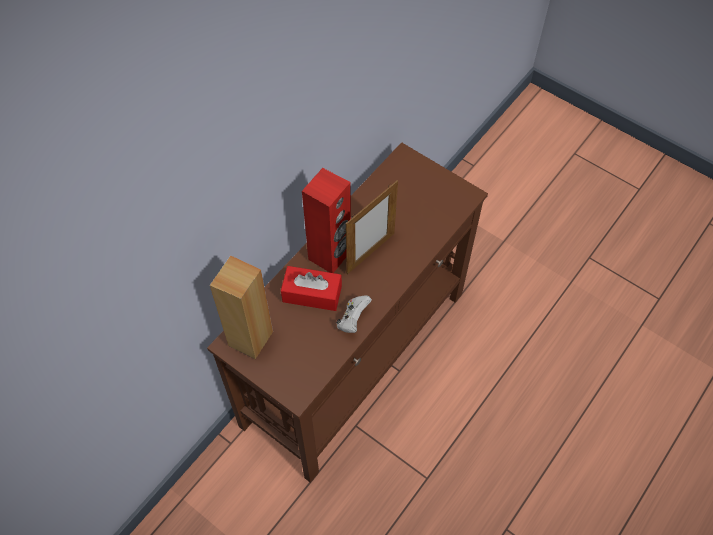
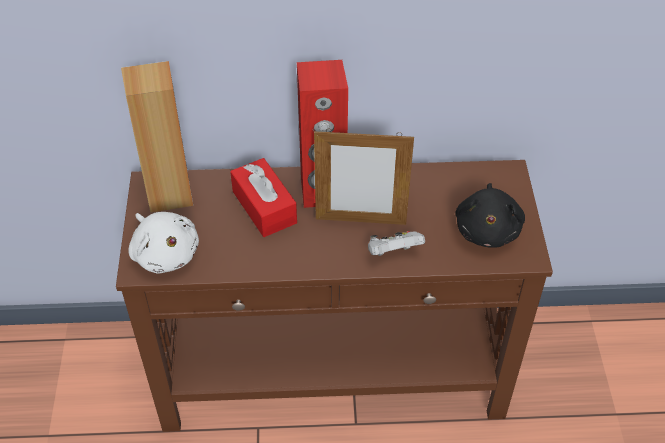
camera: 50 degrees right, 10 degrees down
(298, 372) = (165, 253): none -> white plush toy
(353, 320) = (266, 257): white game controller -> white game controller (393, 253)
(433, 198) = (487, 229): none -> black plush toy

